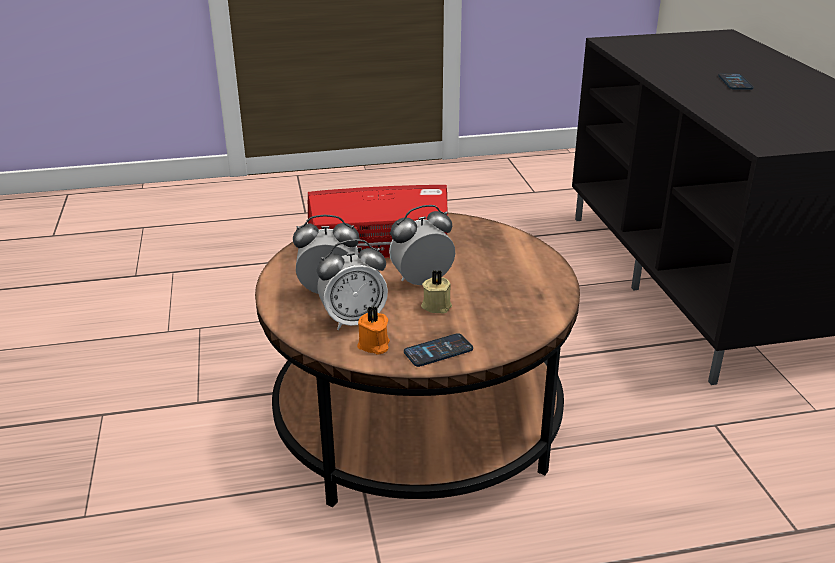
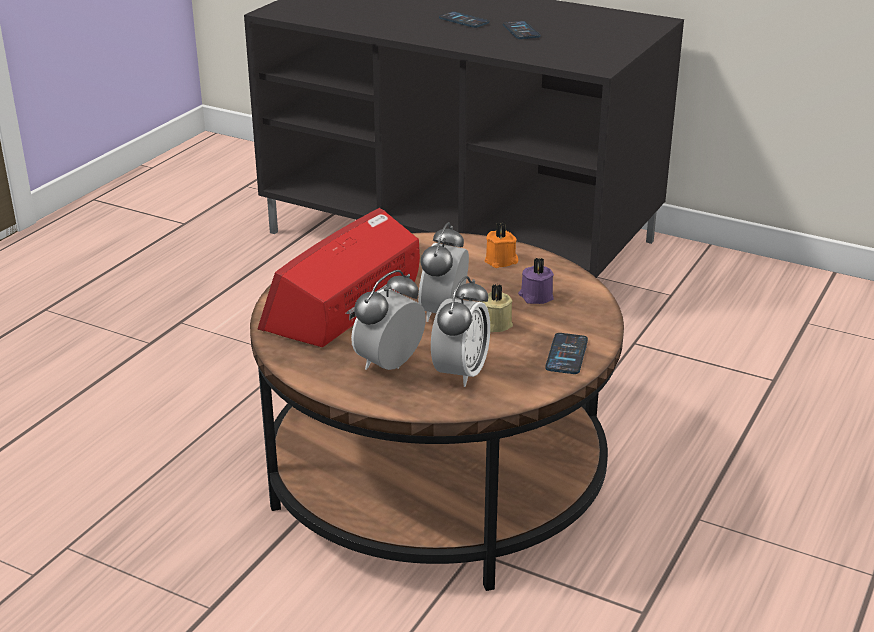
camera: 50 degrees left, 0 degrees up
(374, 345) = (516, 380): orange candle -> orange candle (501, 261)
(501, 304) = (535, 297): none -> purple candle
(765, 102) = (521, 31): none -> phone

